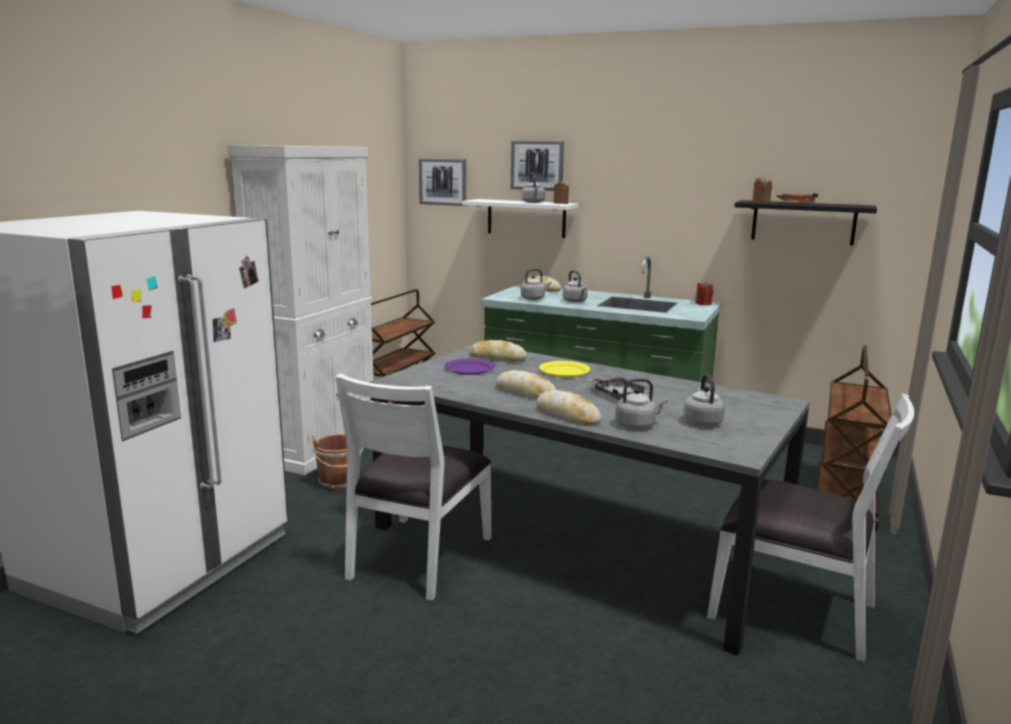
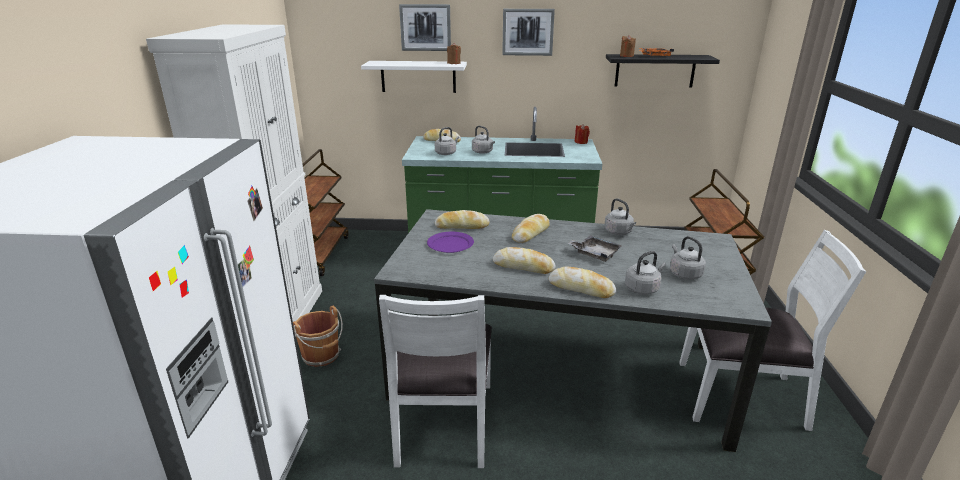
camera: 20 degrees left, 10 degrees up
(443, 181) = (332, 45): picture -> picture (527, 32)
(533, 202) = (429, 64): grey kettle -> grey kettle (619, 232)
(564, 371) = (530, 233): yellow plate -> bread

